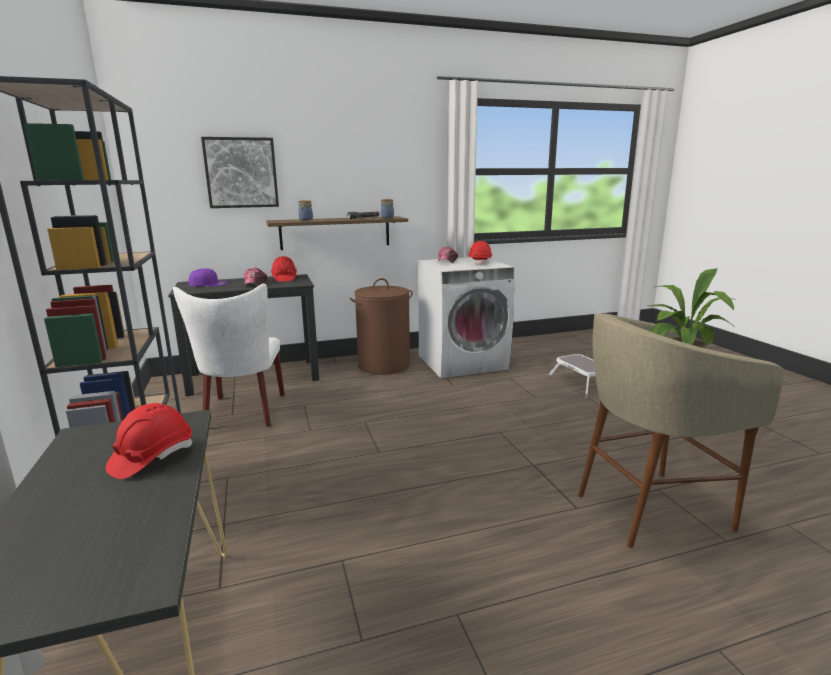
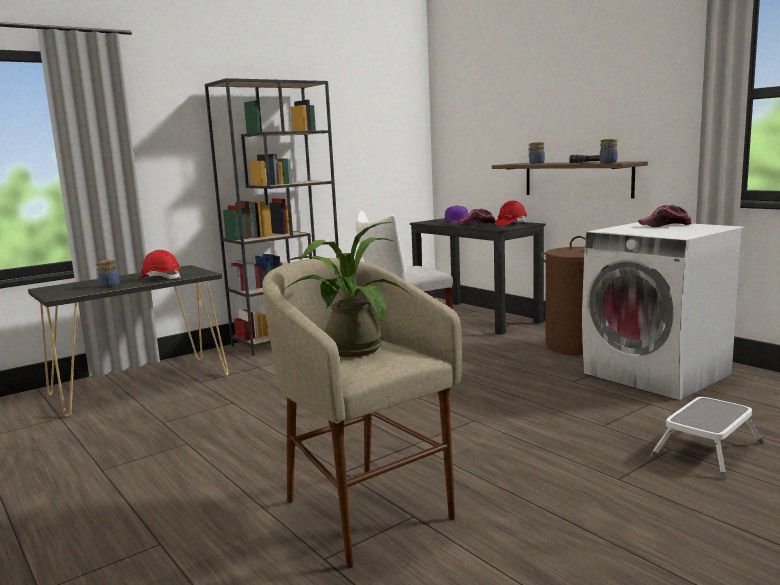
camera: 70 degrees right, 5 degrees down
(125, 513) = (109, 286): none -> jar
(241, 173) = (503, 116): picture -> none
(480, 262) = (689, 230): red hard hat -> none

